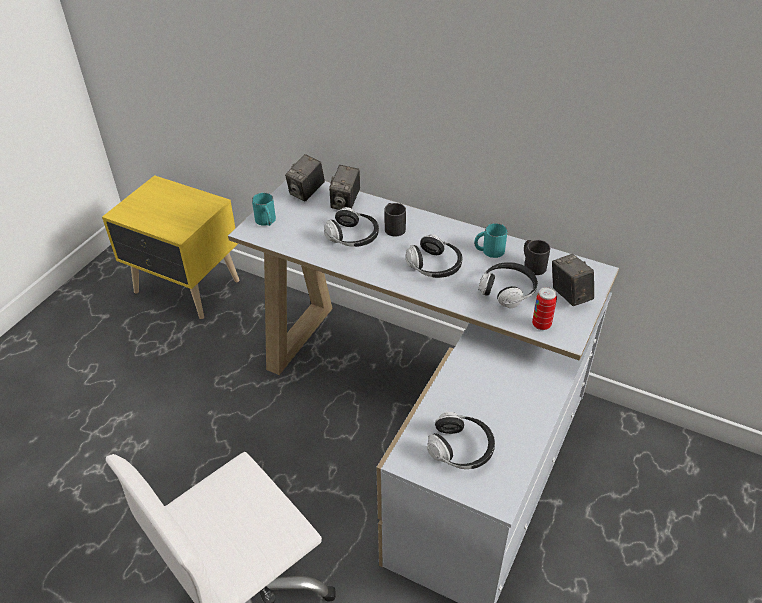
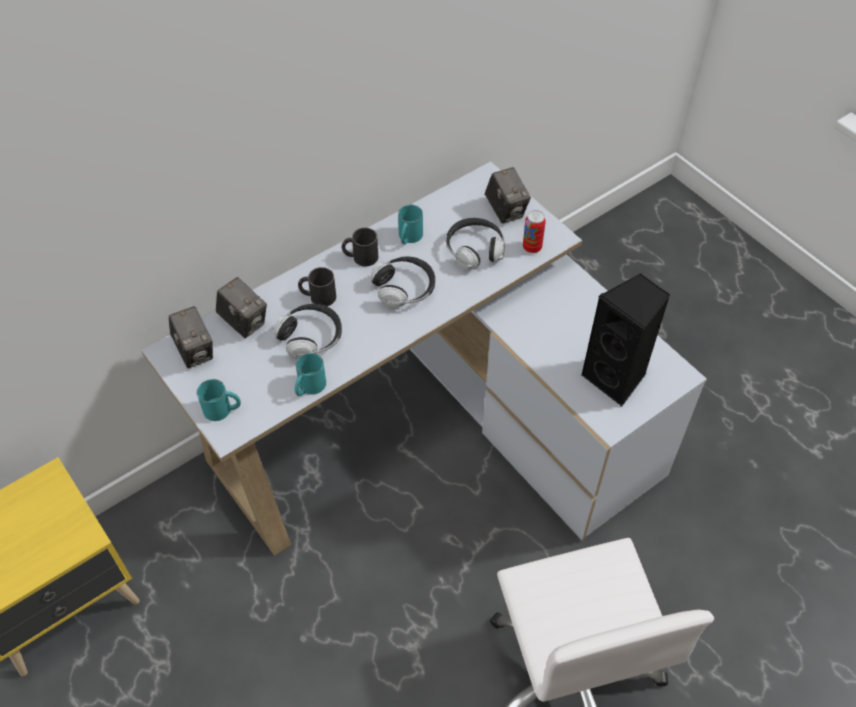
camera: 65 degrees left, 10 degrees up
(308, 252) = (309, 387): none -> turquoise mug
(461, 449) = (616, 378): headphones -> black speaker
(532, 264) = (449, 216): black mug -> black mug (360, 257)
(569, 295) = (506, 210): camera -> camera turned 120 degrees counterclockwise

